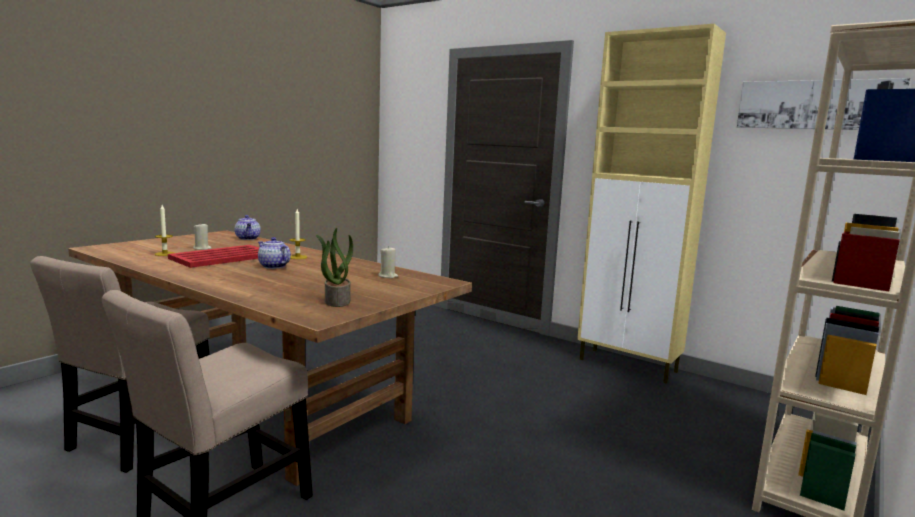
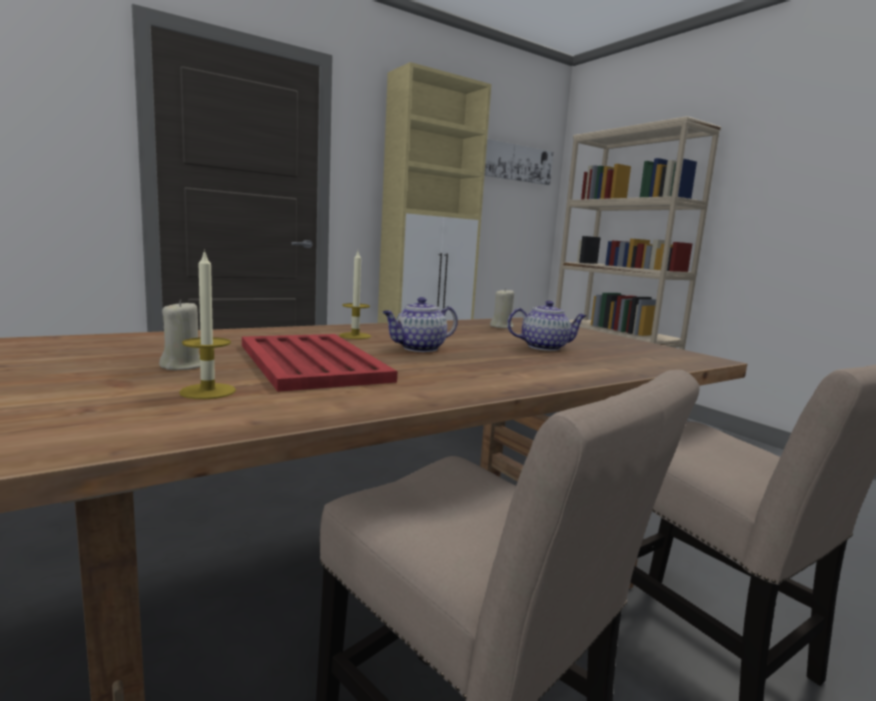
camera: 70 degrees left, 0 degrees up
(248, 238) = (114, 338): teapot -> teapot (545, 347)
(336, 301) = (626, 348): potted plant -> none

